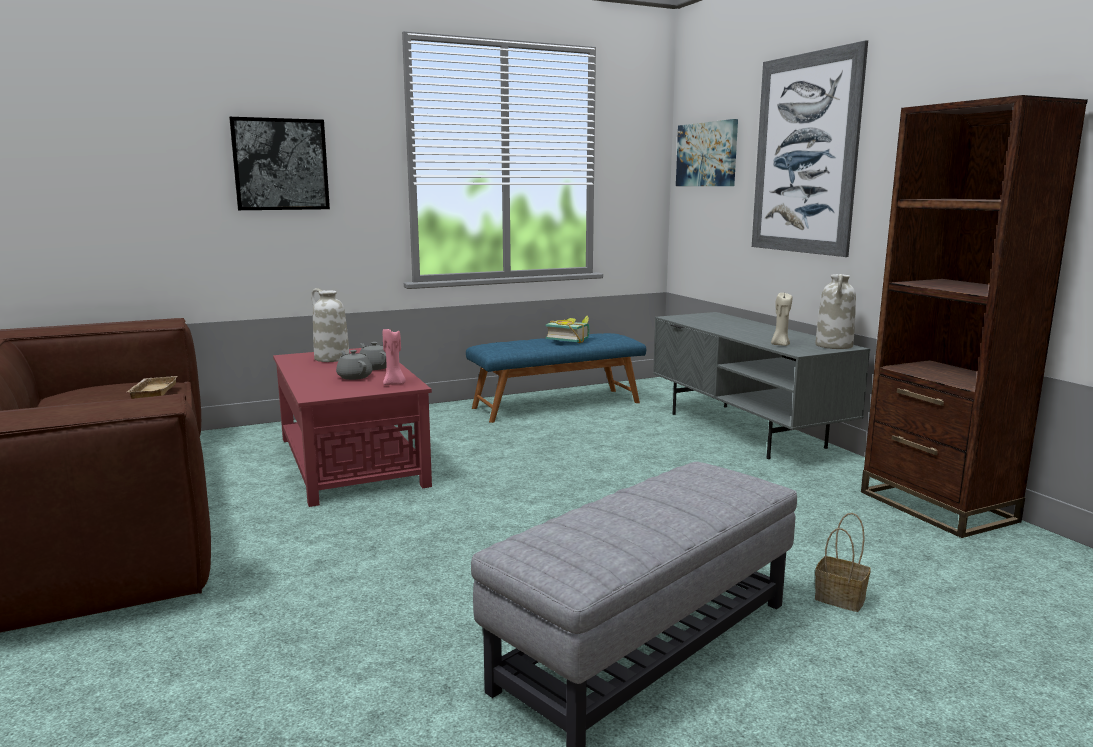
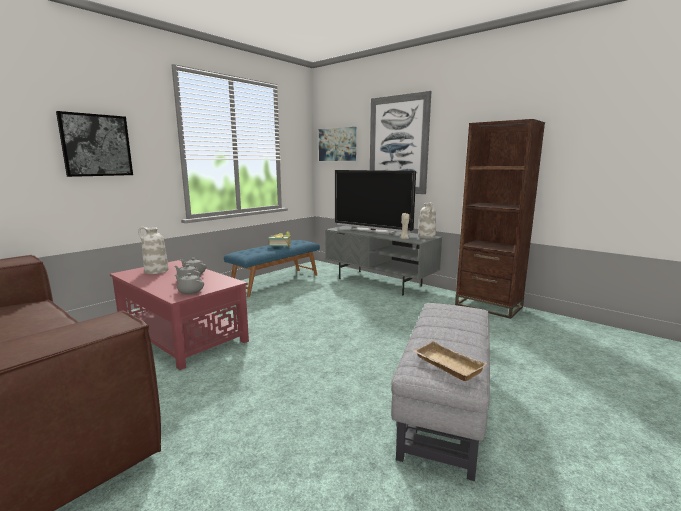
camera: 25 degrees left, 0 degrees up
(152, 391) = (30, 311): beige tray -> beige tray (445, 365)
(339, 391) = (190, 291): none -> grey teapot
(394, 384) = (221, 282): pink candle -> none
(740, 326) = (373, 231): none -> television
(838, 598) = (496, 358): basket -> none

